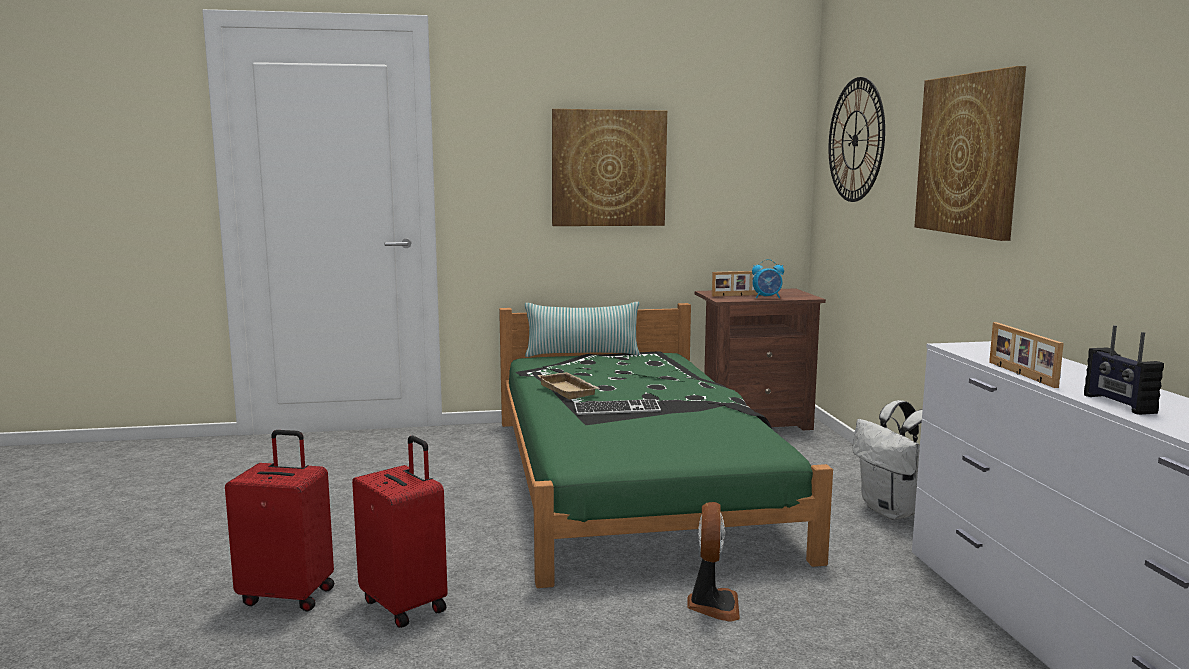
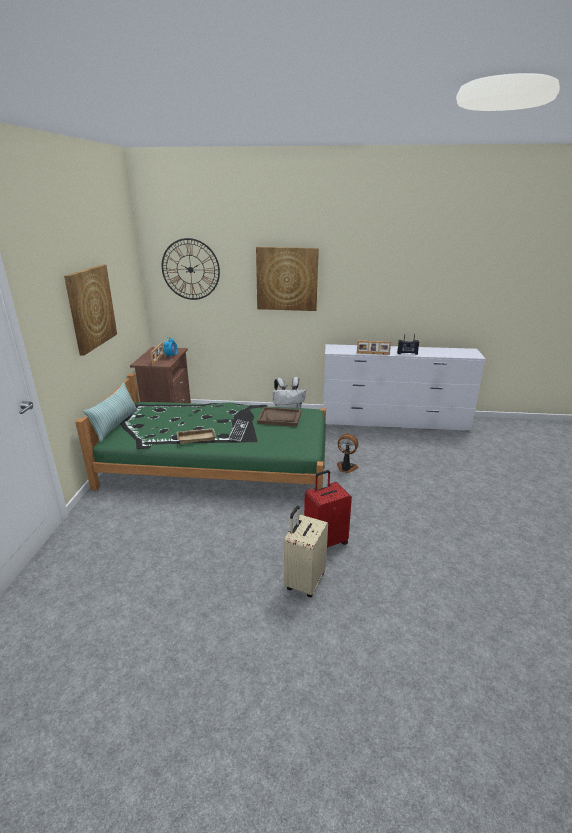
camera: 75 degrees left, 15 degrees up
(288, 595) = (304, 581): red suitcase -> beige suitcase
(705, 429) = (279, 418): none -> brown tray

